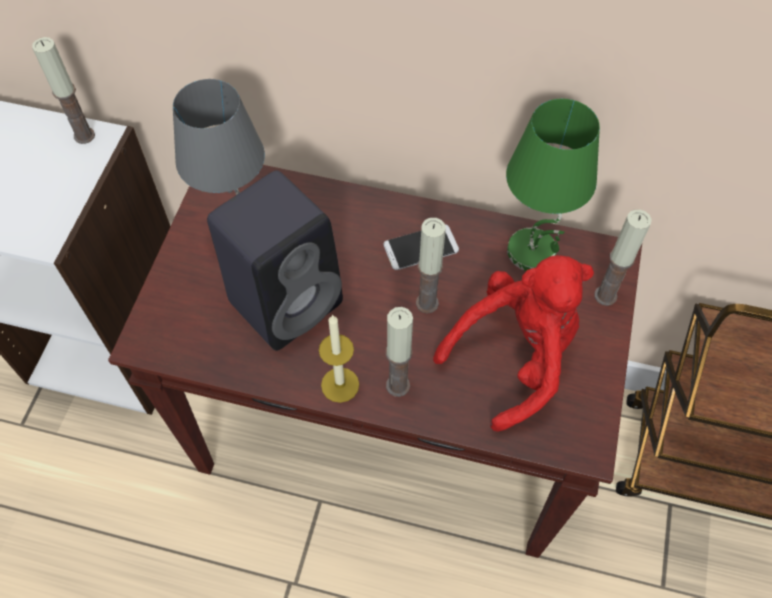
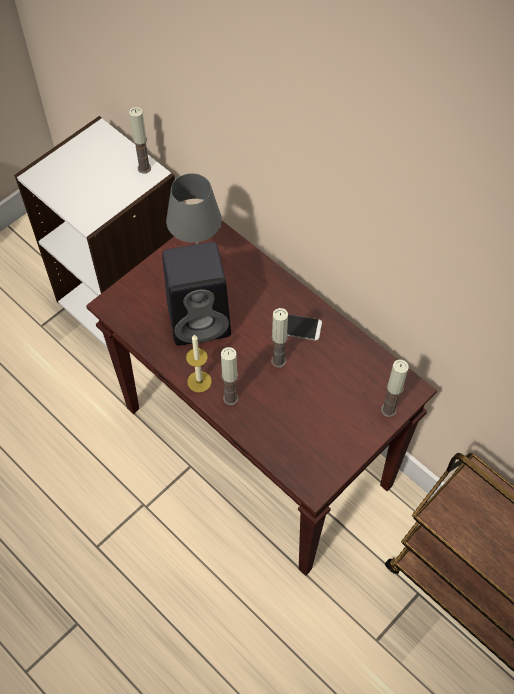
camera: 30 degrees right, 0 degrees up
(515, 357) = (308, 417): red plush toy -> none
(533, 252) = (363, 362): green table lamp -> none

